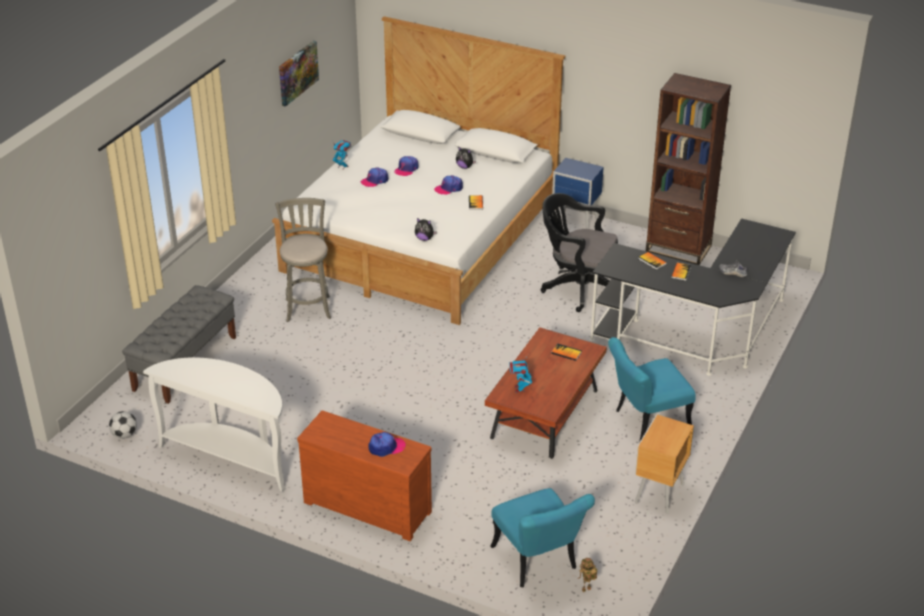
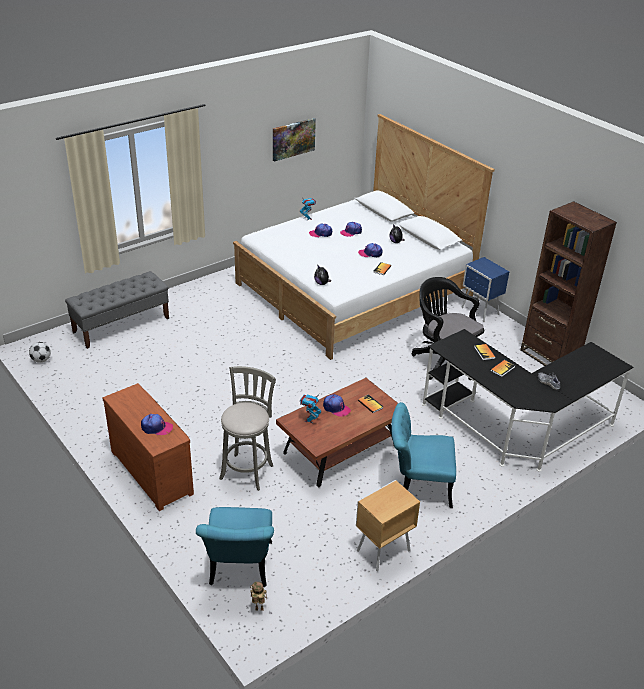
camera: 25 degrees right, 0 degrees up
(231, 457) = (93, 400): white console table -> none
(308, 307) = (234, 313): grey stool -> grey stool (248, 470)
(535, 368) = (336, 408): none -> cap

